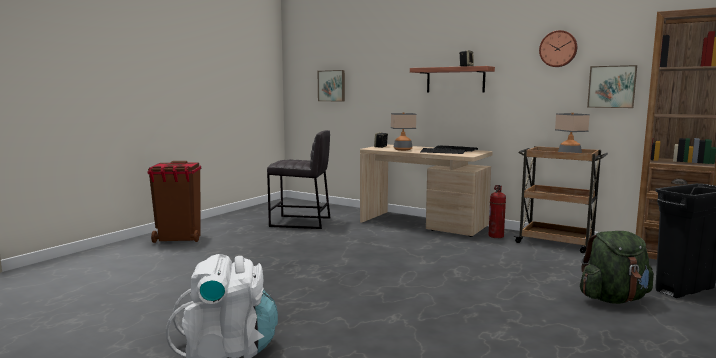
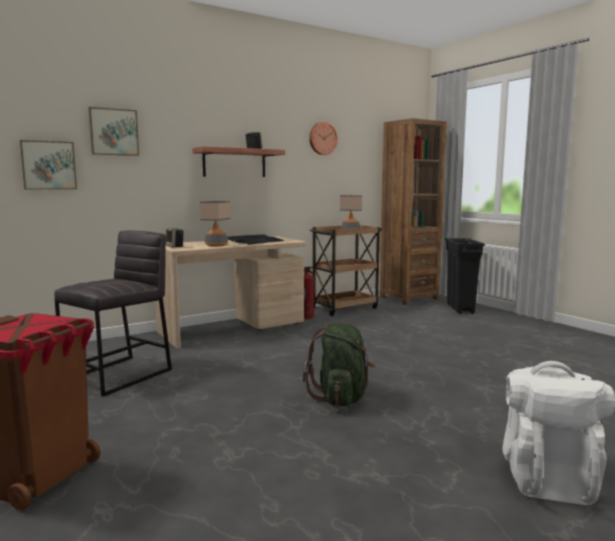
camera: 65 degrees left, 0 degrees up
(612, 86) = (358, 173): picture -> picture (113, 132)
(613, 299) = (468, 324): green backpack -> green backpack (341, 398)

